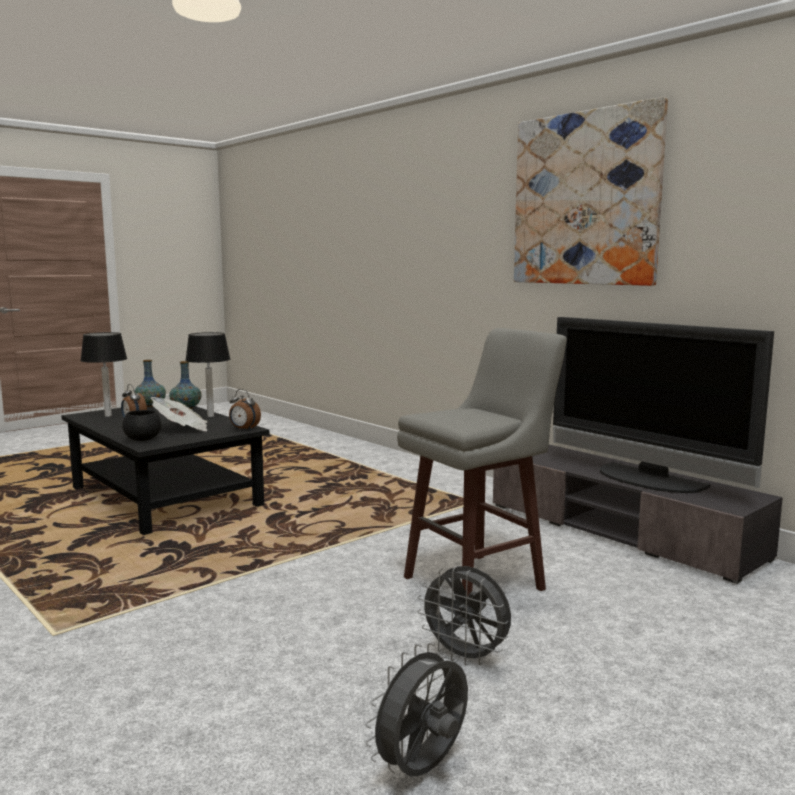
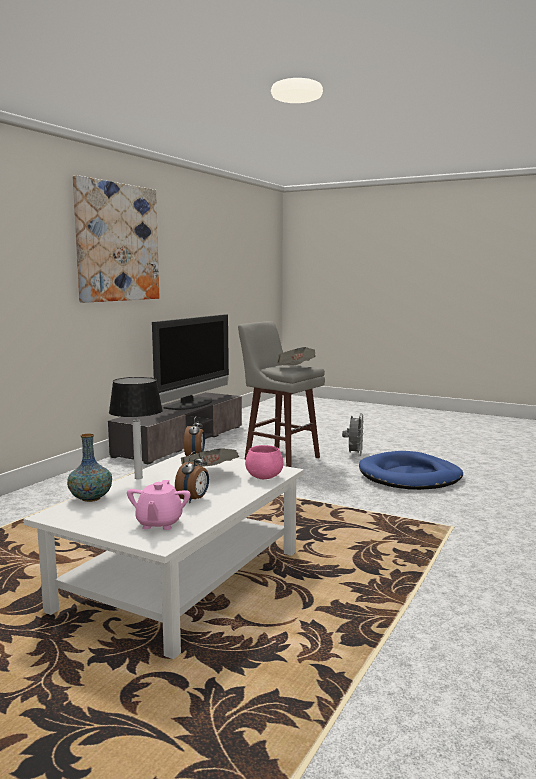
camera: 110 degrees left, 0 degrees up
(108, 416) = (159, 524): table lamp -> pink teapot
(142, 440) = (264, 477): black bowl -> pink bowl
(150, 406) = (76, 520): vase -> none
(166, 497) = (180, 580): black coffee table -> white coffee table
(281, 677) = (410, 476): none -> blue dog bed
(423, 770) = (427, 453): grey fan -> none
(447, 416) = (295, 368): none -> newspaper

